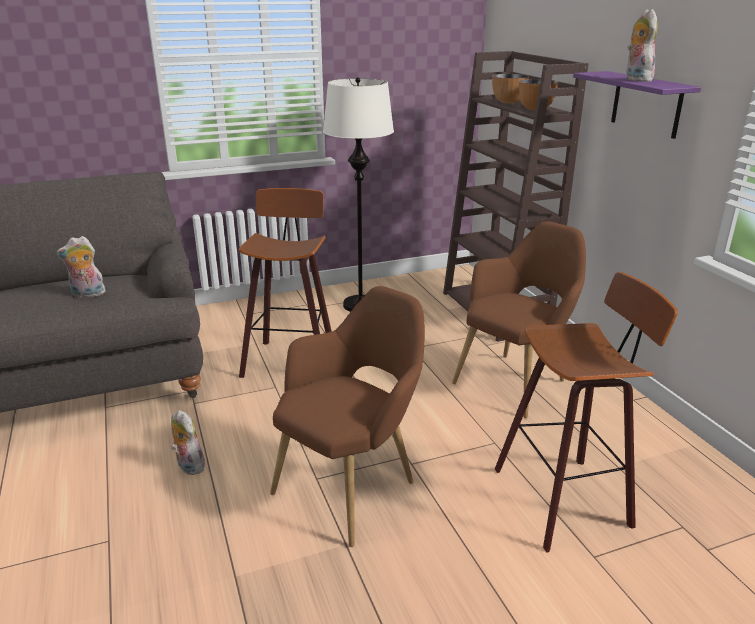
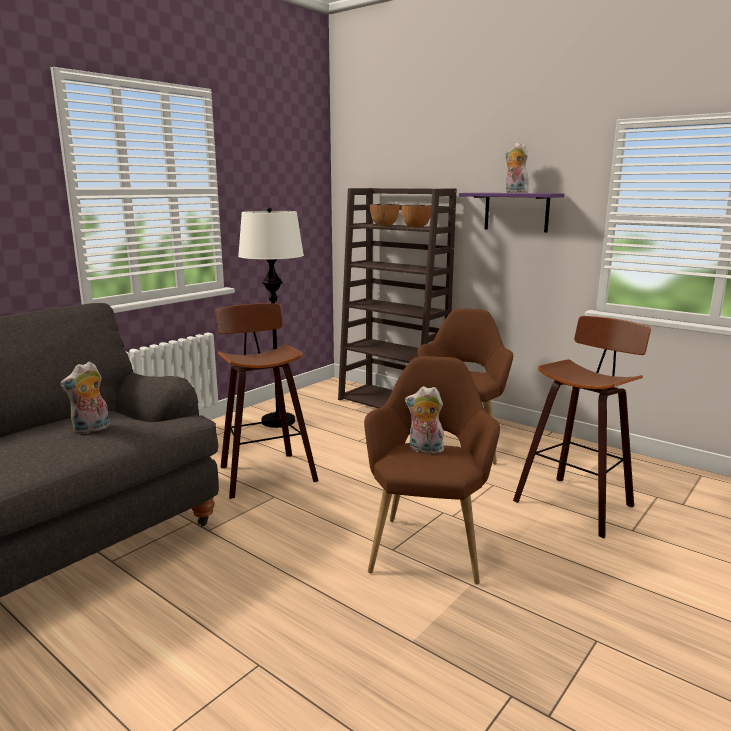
camera: 30 degrees left, 10 degrees down
(188, 466) = (265, 579): plush toy -> plush toy (424, 450)

